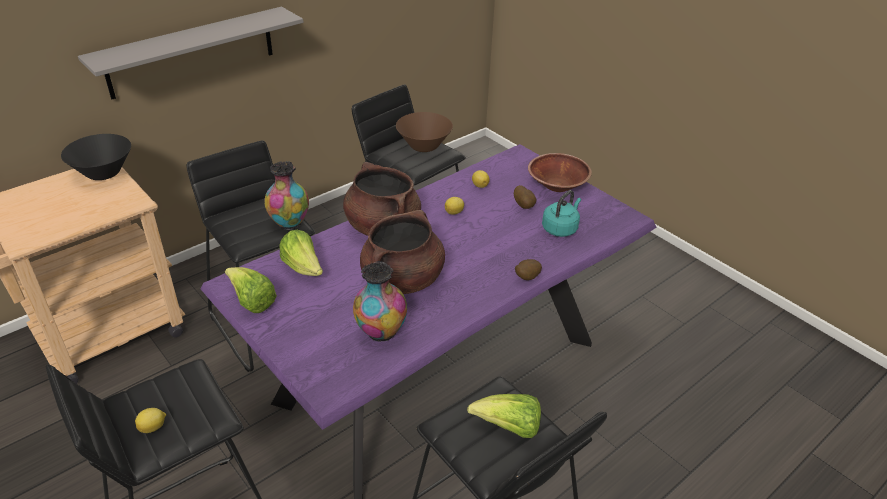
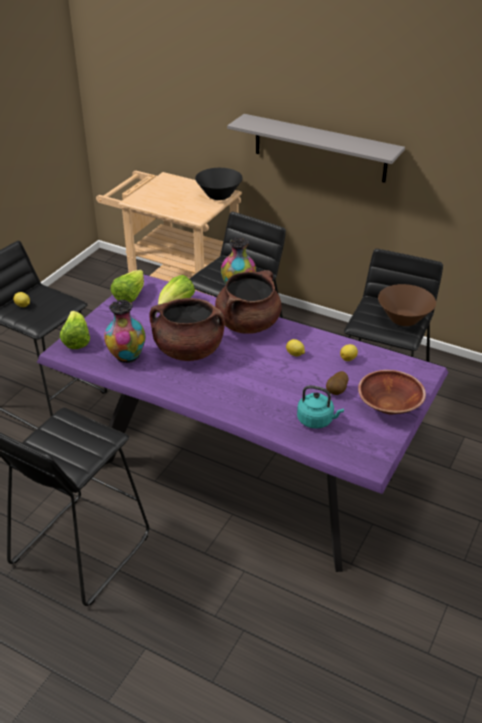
camera: 70 degrees right, 0 degrees up
(508, 428) = (72, 447): lettuce -> lettuce (76, 340)
(526, 277) = (230, 413): potato -> none

